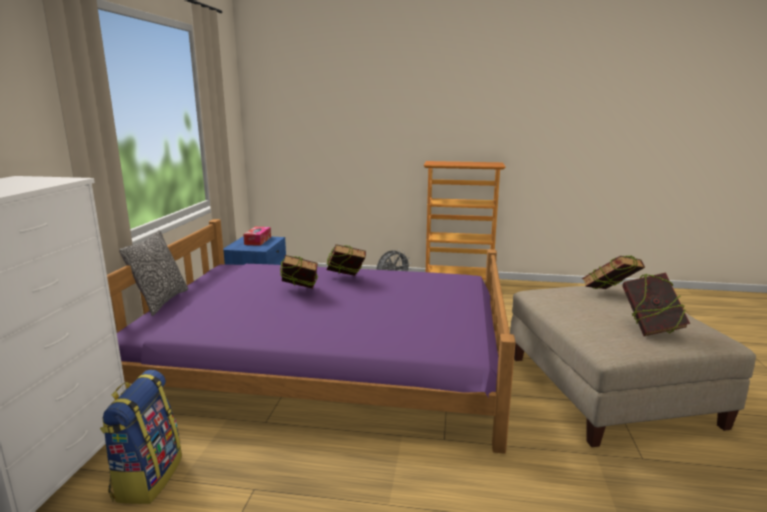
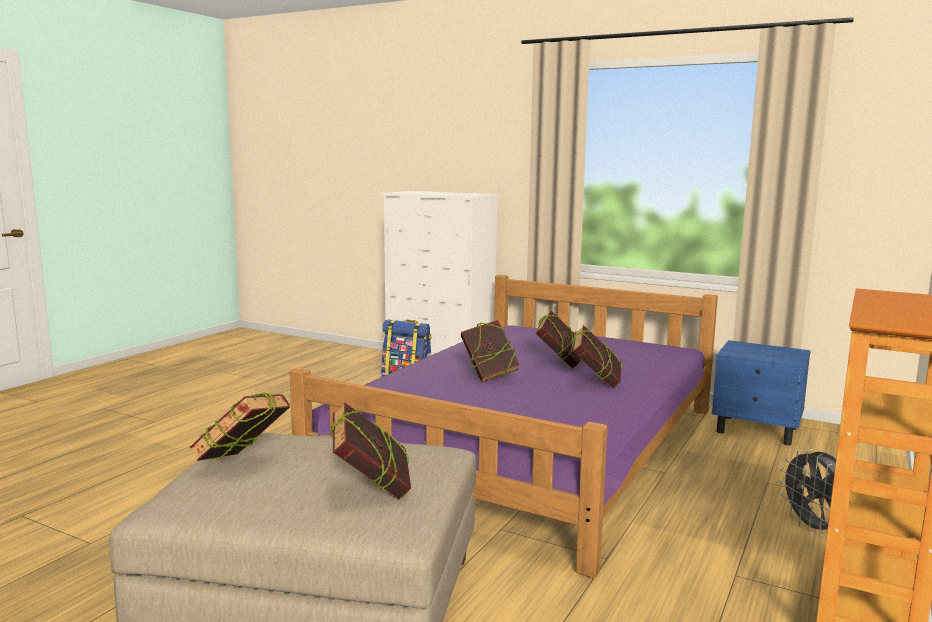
camera: 110 degrees right, 5 degrees down
(161, 301) = (574, 331): pillow -> none
(258, 241) = (775, 353): tissue box -> none
(357, 311) = (489, 376): none -> book

